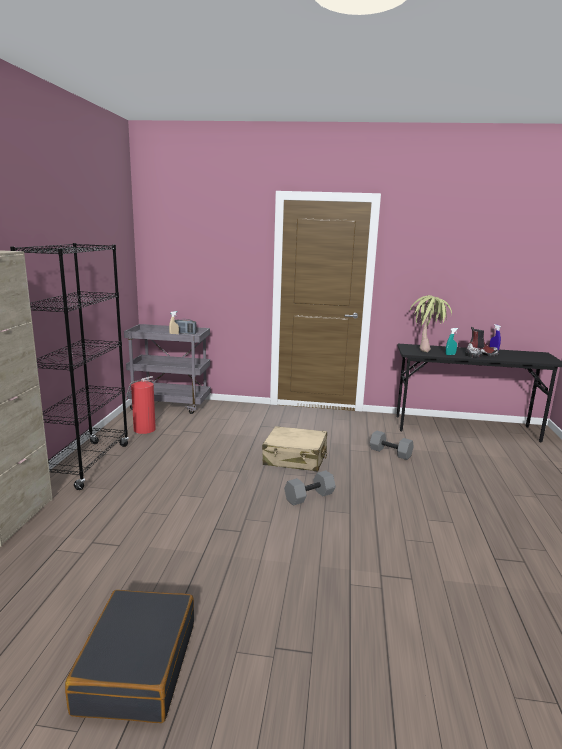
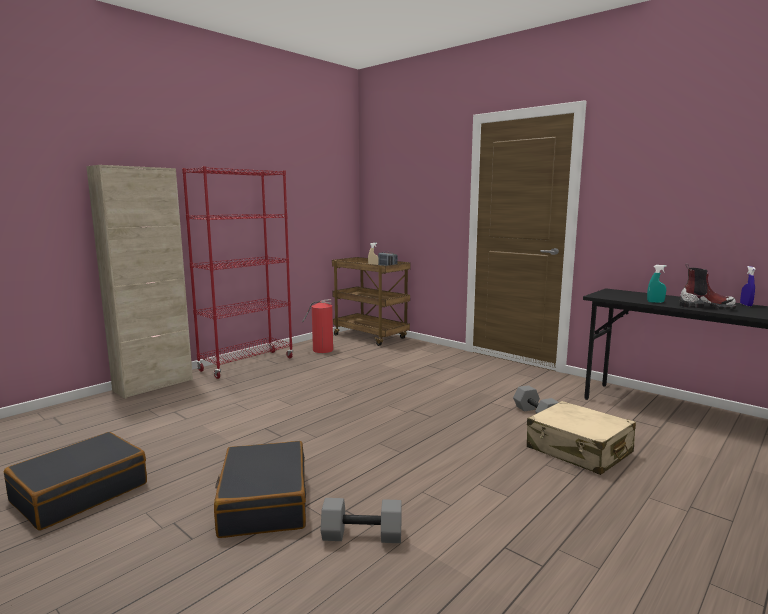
camera: 35 degrees right, 5 degrees down
(87, 464) = (247, 364): black bookcase -> red bookcase
(171, 405) = (371, 337): grey cart -> brown cart
(295, 458) = (419, 397): beige suitcase -> beige suitcase (578, 450)
(309, 497) = (381, 429): grey dumbbell -> grey dumbbell (361, 536)
(317, 595) = (263, 502): none -> black suitcase
(427, 349) = (633, 295): potted plant -> none

